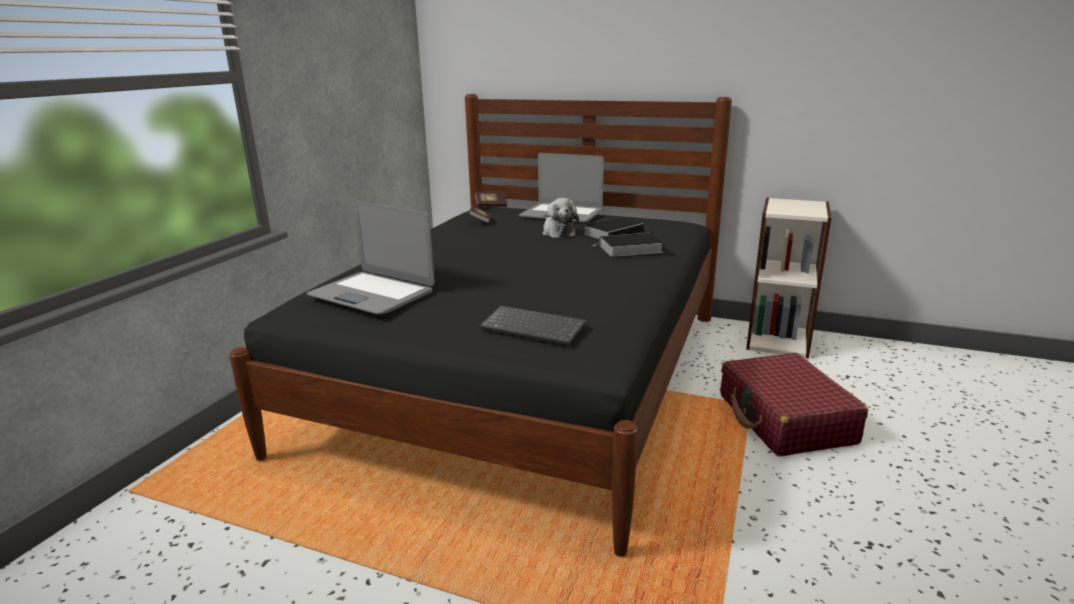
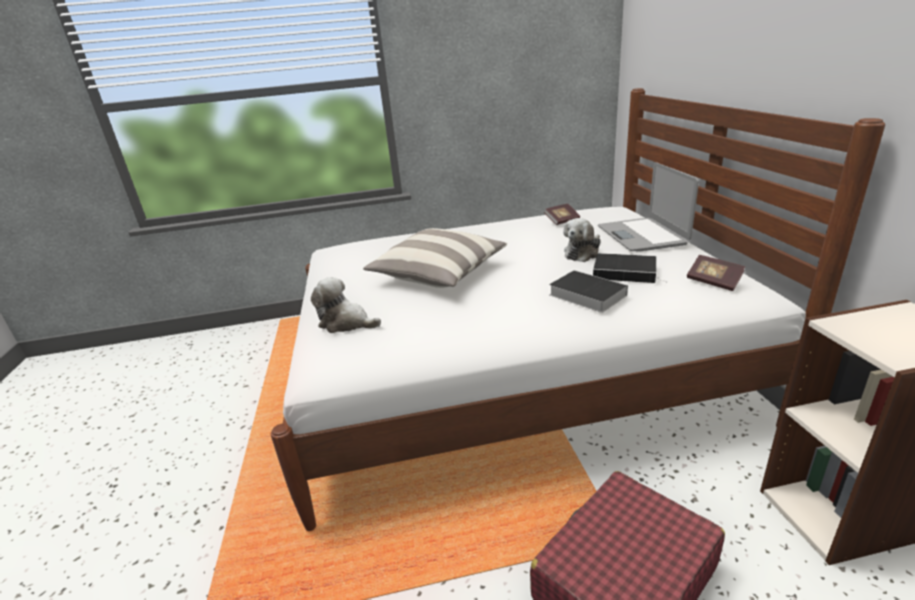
camera: 60 degrees right, 5 degrees up
(372, 294) = (361, 256): laptop -> none
(491, 206) = (617, 208): book -> book (713, 282)
(499, 275) = (439, 274): none -> pillow
(525, 376) = (512, 373): black bed -> white bed
(535, 327) = (346, 323): keyboard -> plush toy

